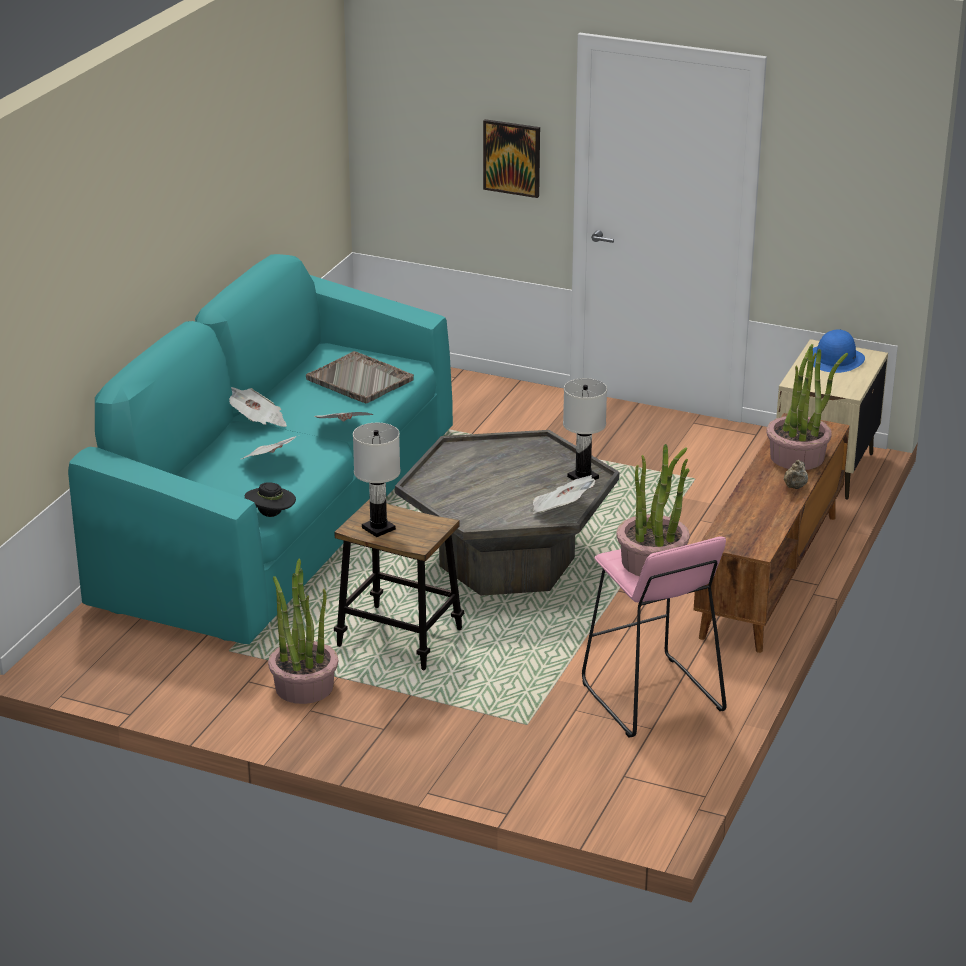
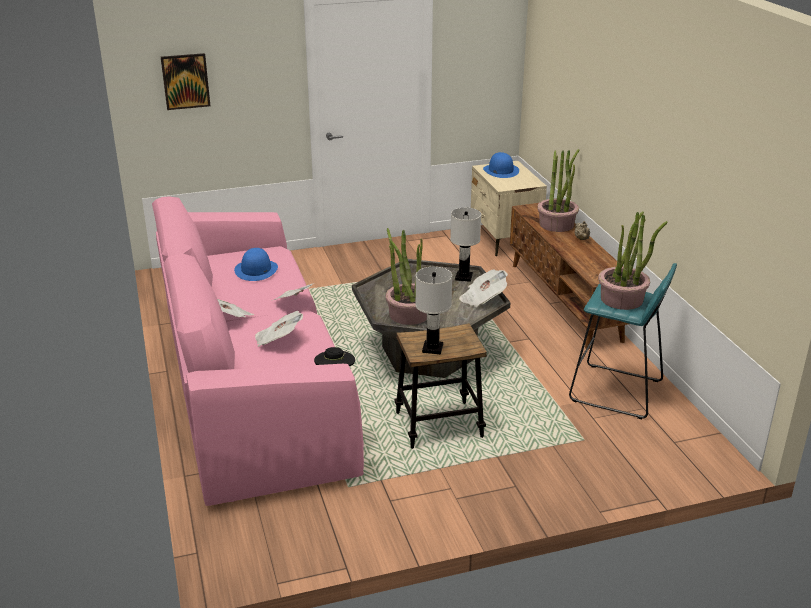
camera: 40 degrees left, 0 degrees up
(280, 516) = (252, 384): turquoise sofa -> pink sofa
(304, 686) = (429, 485): potted plant -> potted plant (408, 314)
(360, 380) = (256, 270): grey tray -> blue hat
(512, 157) = (262, 96): picture -> picture (185, 81)
(651, 698) = (616, 391): pink stool -> turquoise stool

